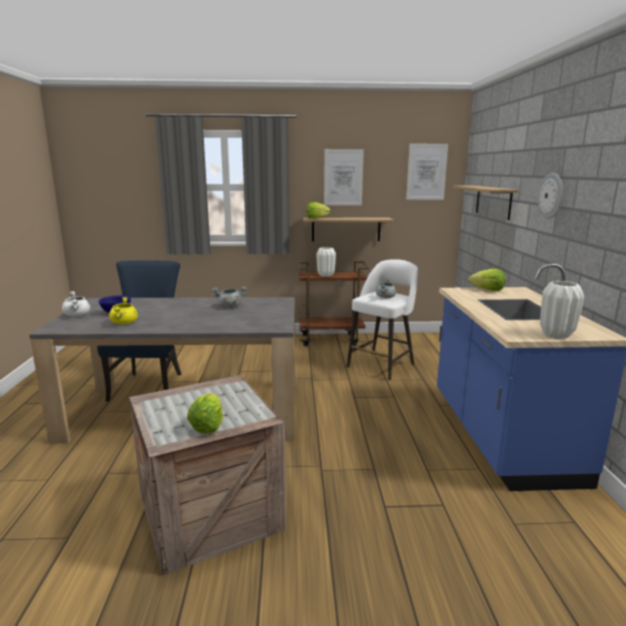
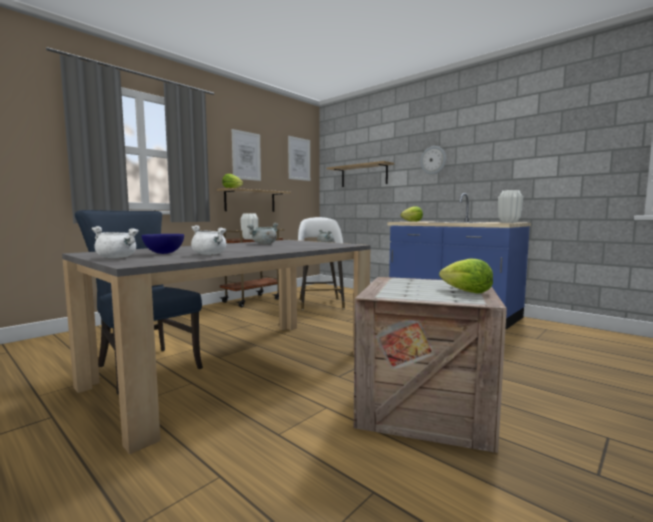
camera: 45 degrees left, 10 degrees down
(124, 323) = (210, 254): yellow cooking pot -> white cooking pot

